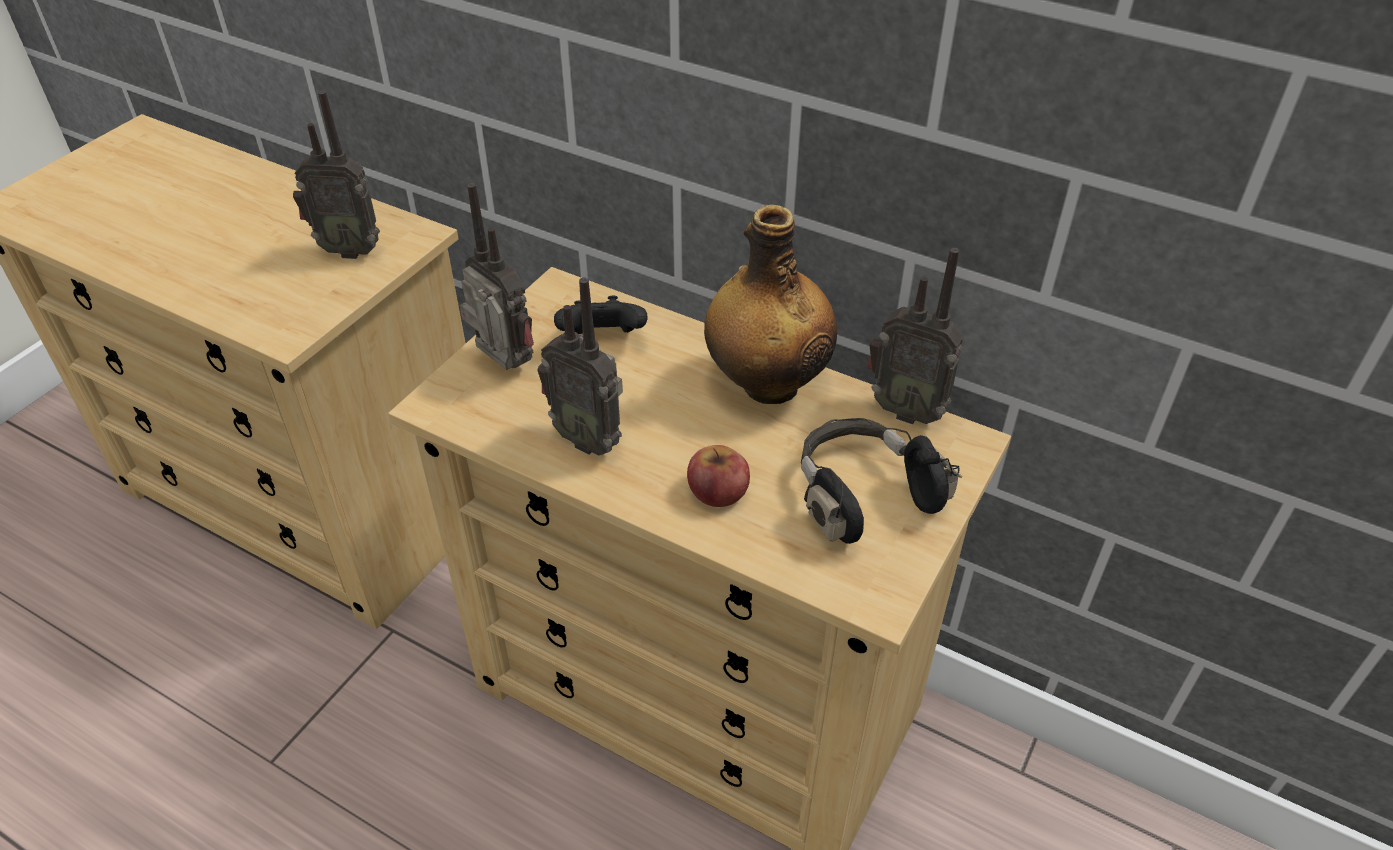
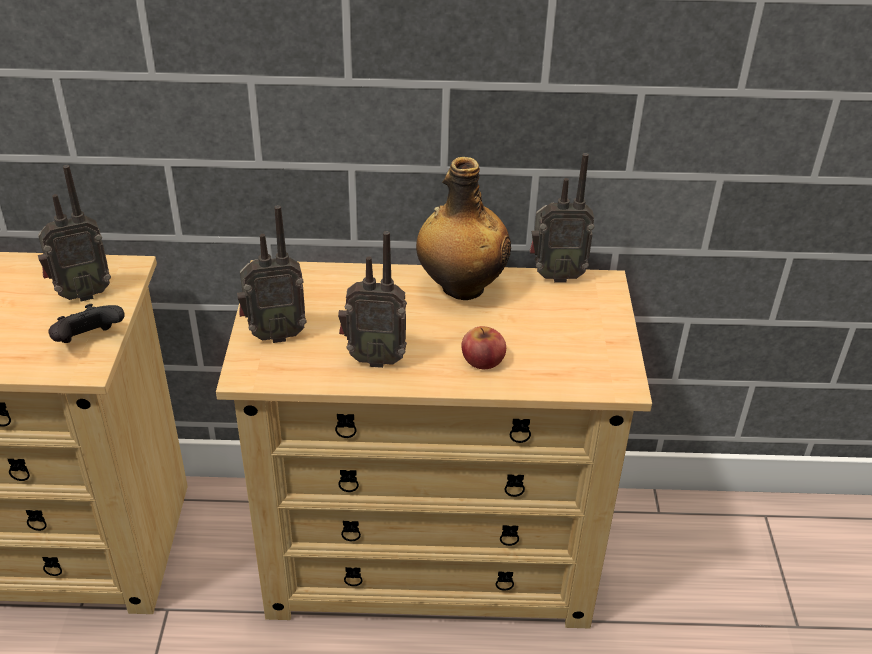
camera: 30 degrees left, 5 degrees down
(502, 366) = (274, 334): radio -> radio turned 150 degrees clockwise
(603, 340) = (330, 295): black game controller -> black game controller (89, 341)
(863, 495) = (569, 331): black headphones -> none

